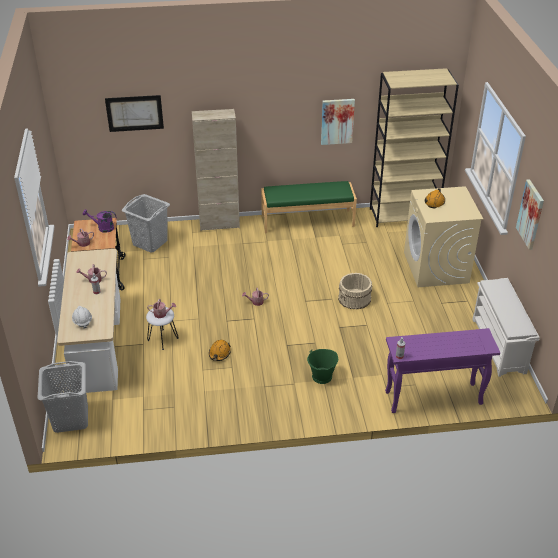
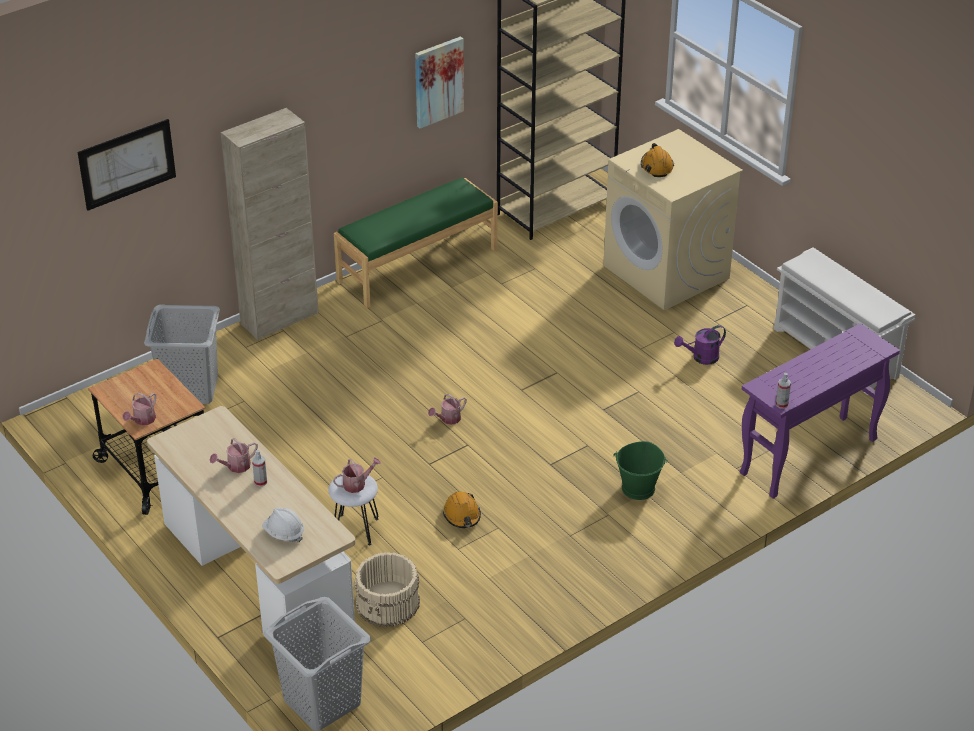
camera: 30 degrees left, 0 degrees up
(103, 228) = (151, 383): purple watering can -> purple watering can (701, 358)
(354, 299) = (590, 360): beige bucket -> beige bucket (388, 603)
(531, 214) = (846, 140): picture -> none

